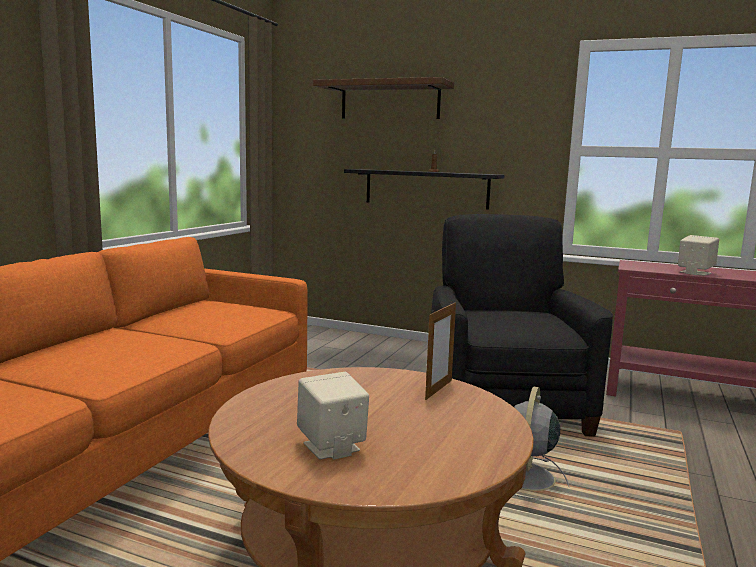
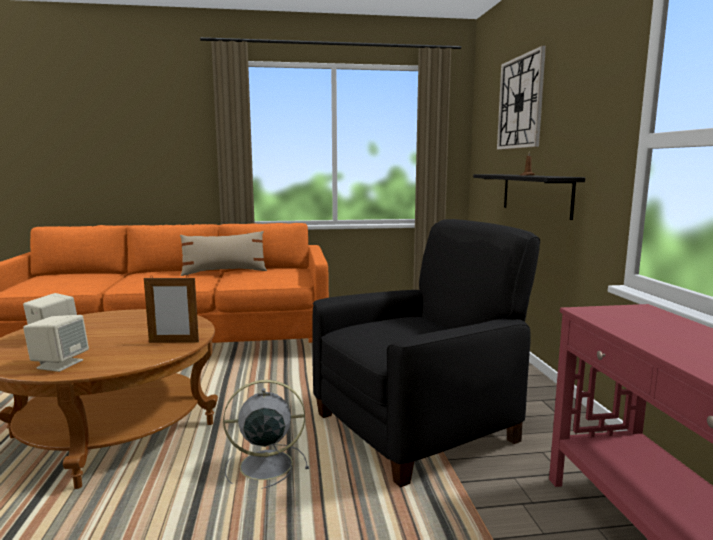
camera: 60 degrees right, 0 degrees up
(147, 324) = (224, 272): none -> beige pillow
(390, 101) = (520, 102): brown shelf -> wall clock
(694, 273) = (649, 338): beige speaker -> beige speaker (59, 364)

